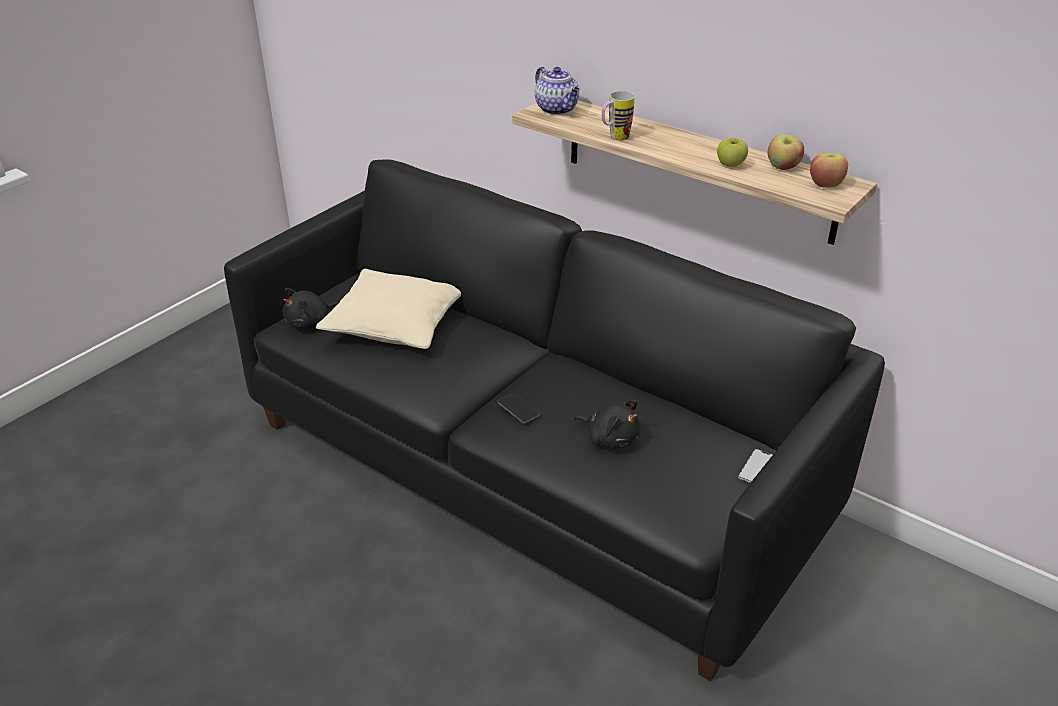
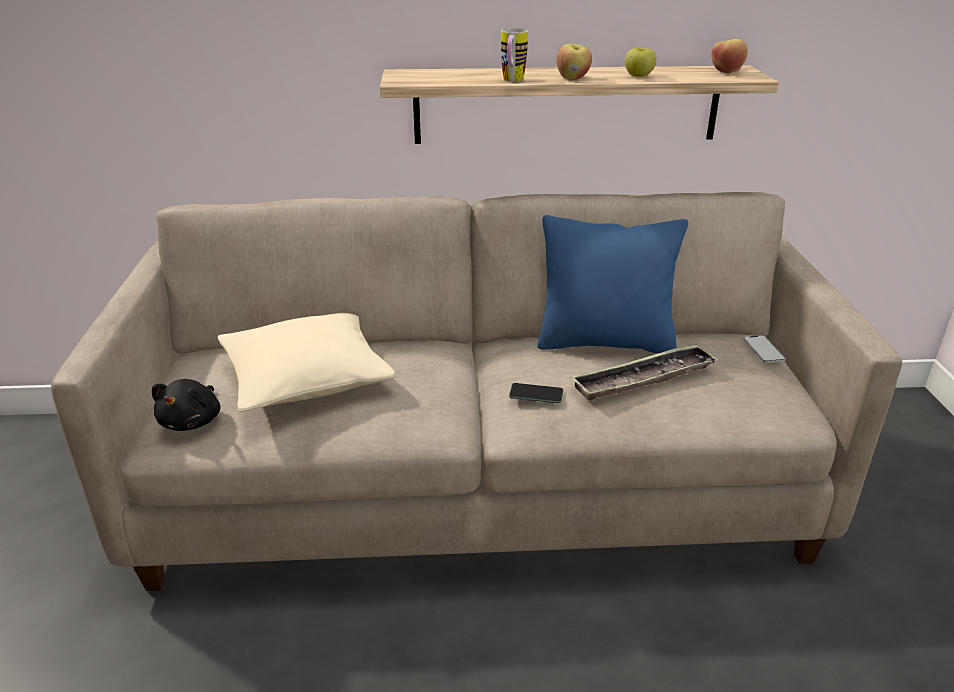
camera: 40 degrees left, 5 degrees down
(530, 471) = (478, 483): black sofa -> beige sofa
(557, 109) = (415, 76): teapot -> none
(610, 438) = (643, 379): black plush toy -> tray
(631, 396) = (605, 342): none -> blue pillow
(783, 167) = (675, 70): apple -> apple (573, 78)

